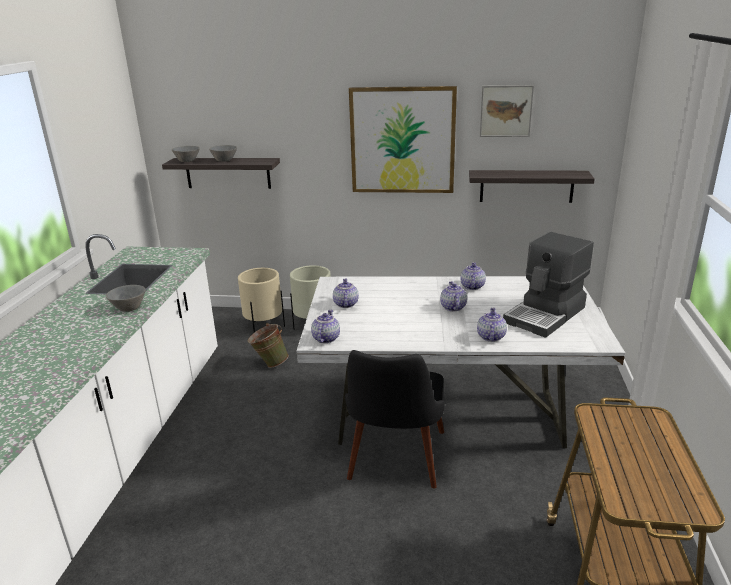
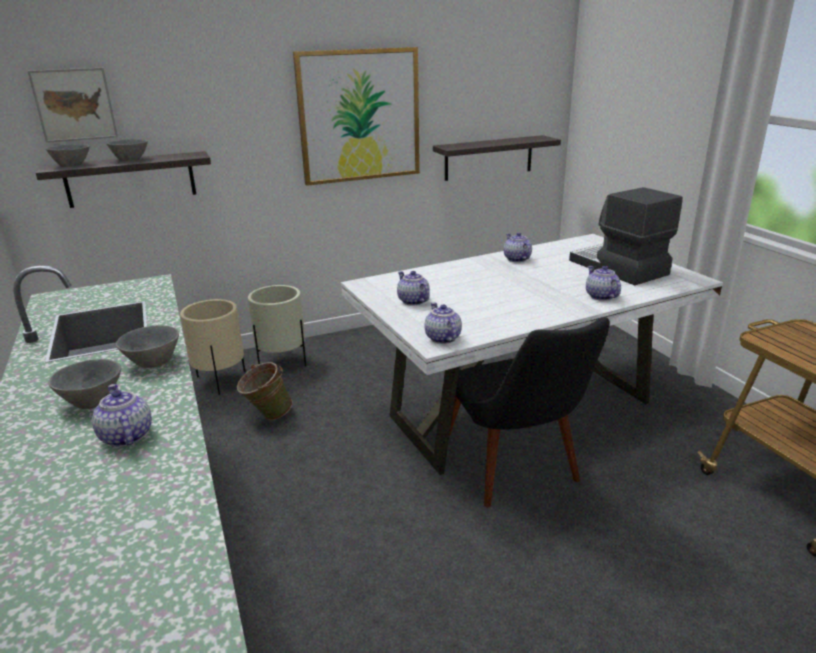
camera: 30 degrees left, 0 degrees up
(79, 323) = (94, 400): none -> grey bowl
(452, 307) = (527, 280): teapot -> teapot (125, 436)
(506, 111) = (466, 75): picture -> picture (74, 105)
(546, 315) = (617, 268): coffee machine -> coffee machine turned 135 degrees clockwise

